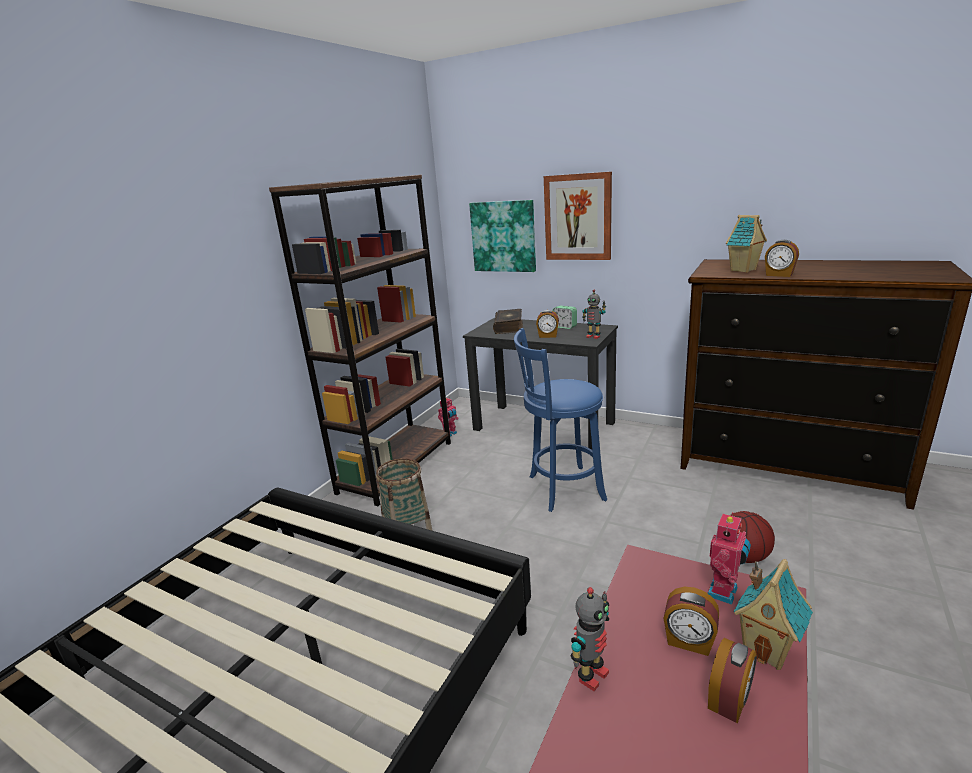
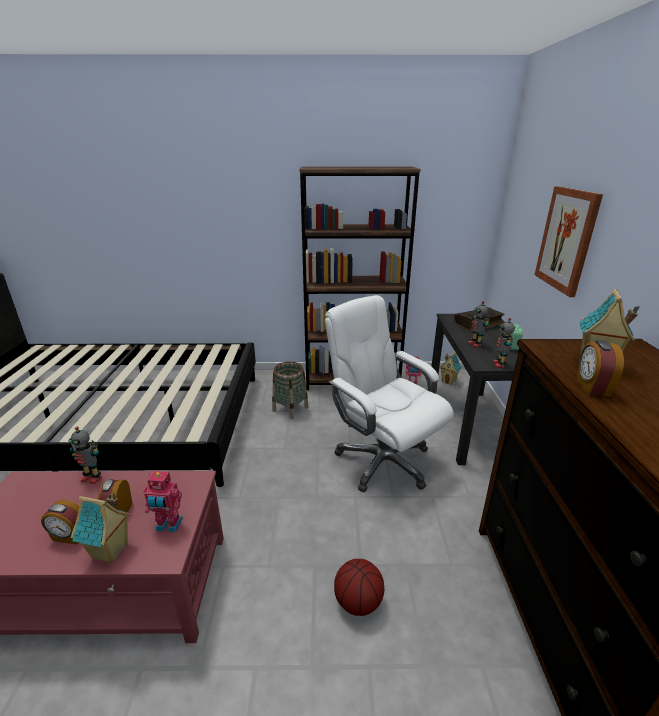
camera: 60 degrees right, 5 degrees up
(466, 413) = (449, 381): none -> toy house
(503, 236) = (523, 240): picture -> none
(548, 336) = (475, 344): alarm clock -> toy robot
(562, 489) = (382, 460): blue stool -> white office chair

